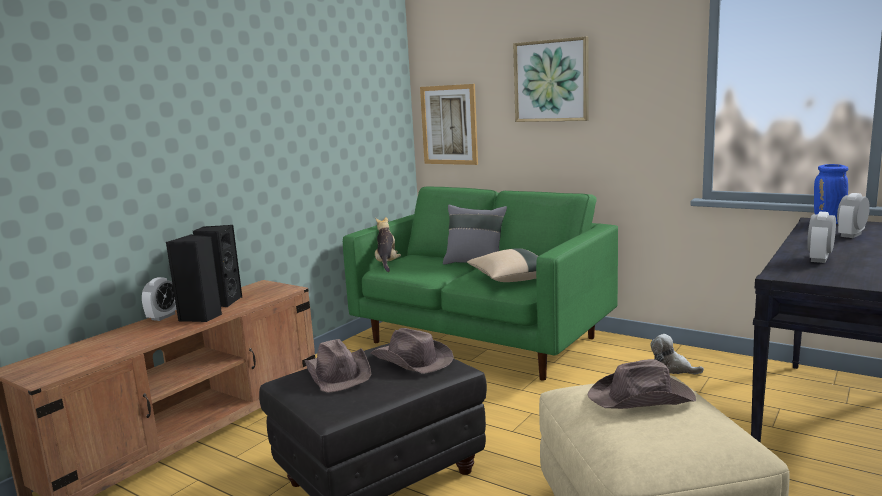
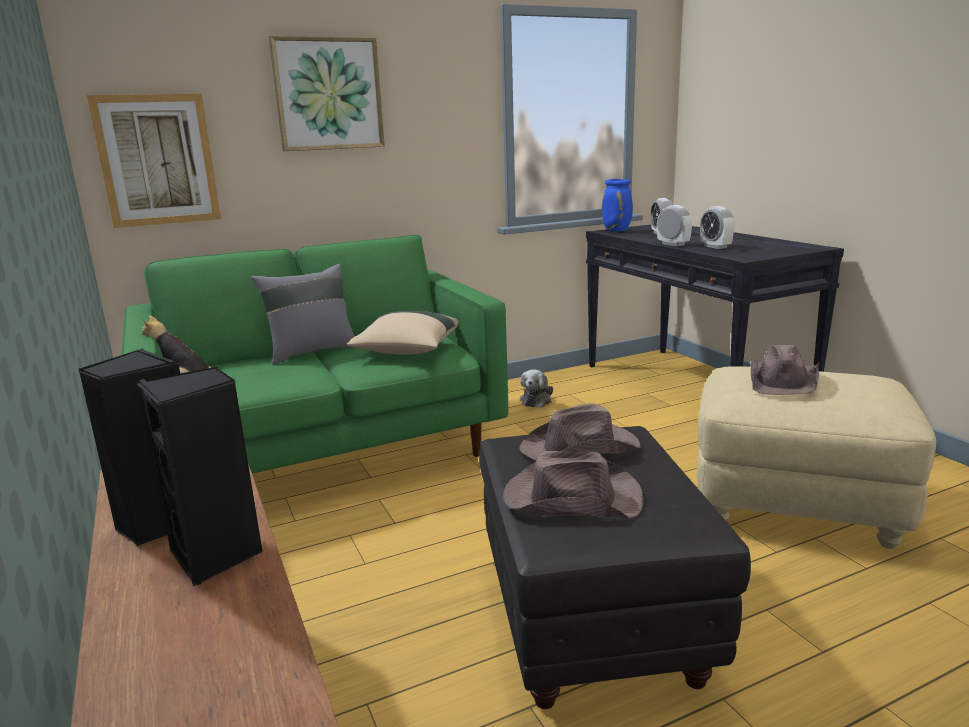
camera: 60 degrees left, 5 degrees up
(163, 317) = (121, 604): alarm clock -> alarm clock (673, 244)
(672, 369) = (537, 400): plush toy -> plush toy turned 45 degrees counterclockwise

